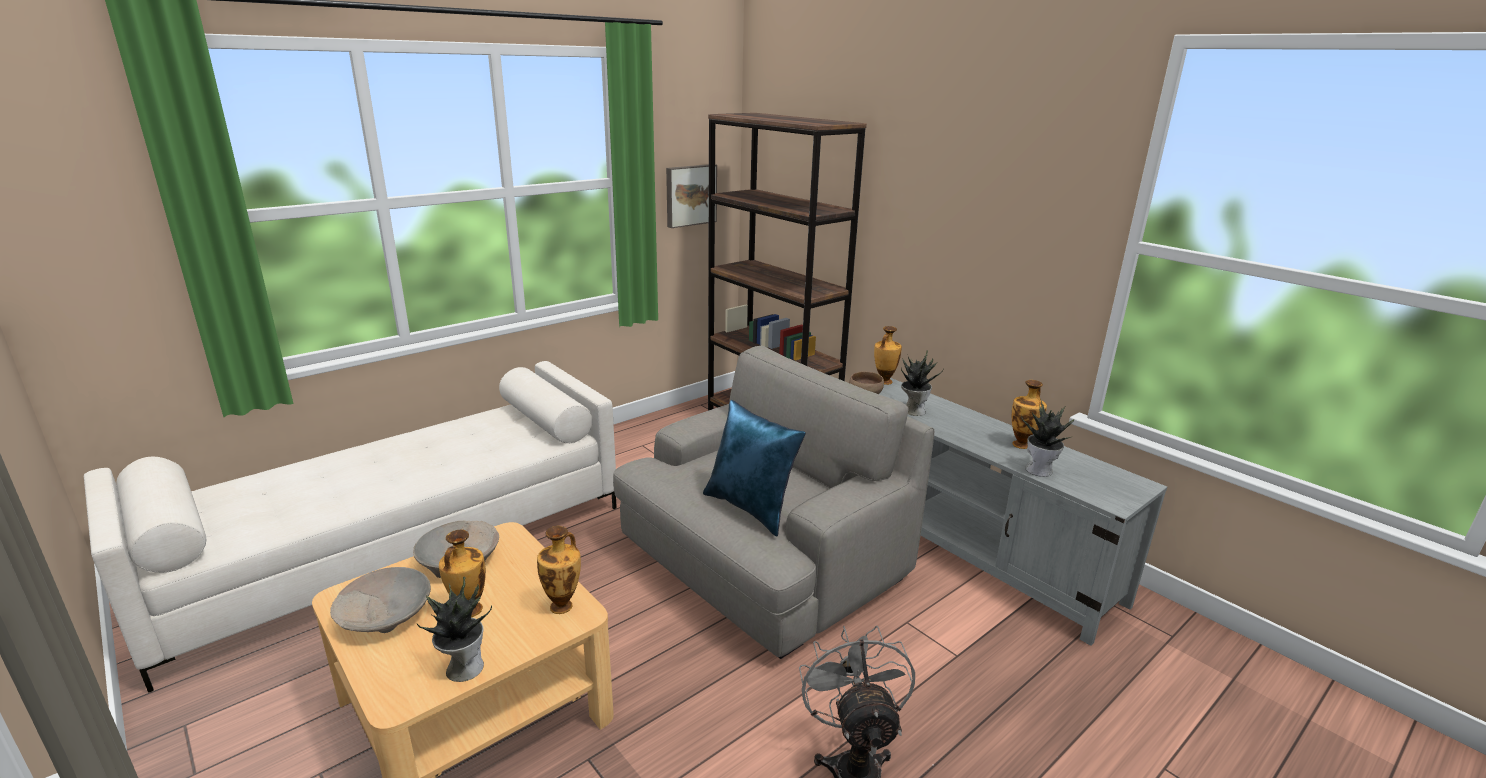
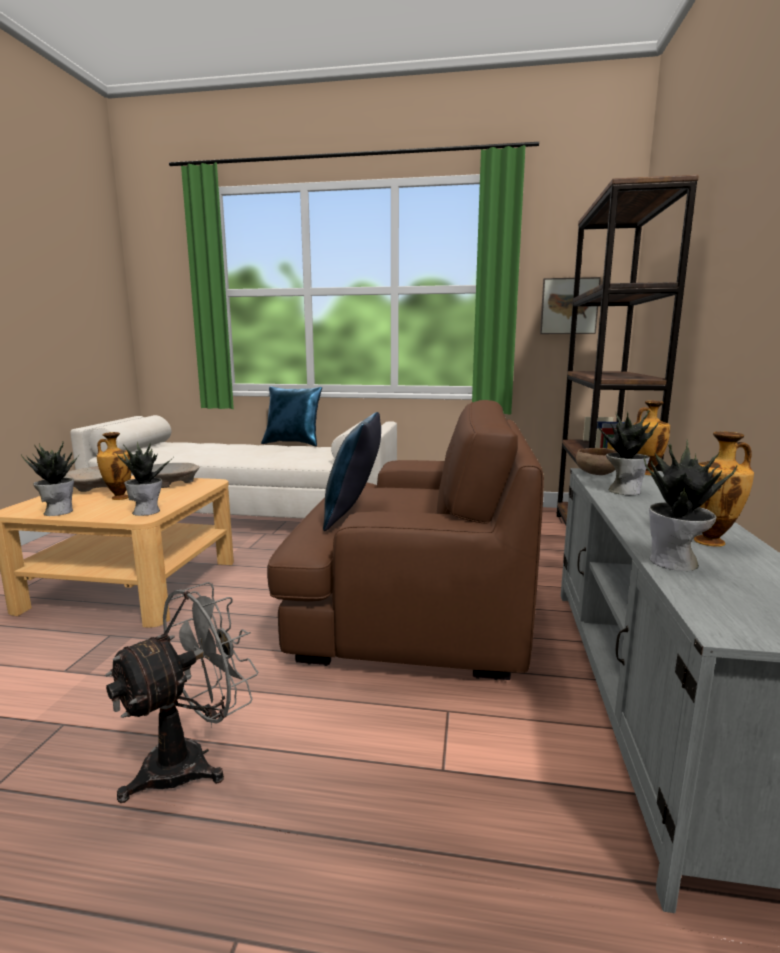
camera: 50 degrees right, 10 degrees down
(415, 426) = (293, 443): none -> blue pillow
(563, 606) = (147, 511): vase -> potted plant
(762, 561) = (412, 606): grey armchair -> brown armchair

